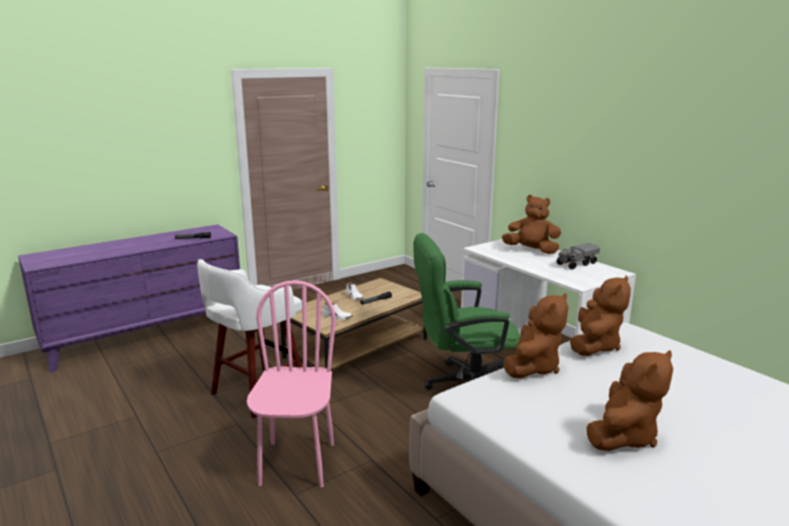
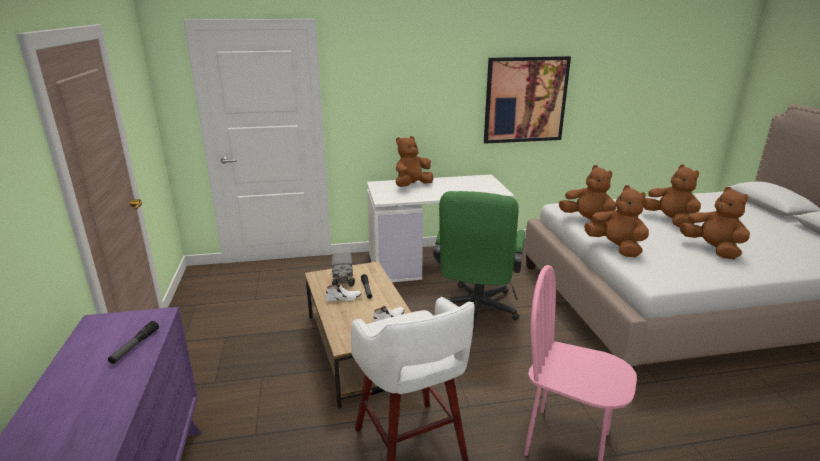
camera: 65 degrees left, 5 degrees up
(576, 264) = (457, 182): toy truck -> toy truck (343, 278)
(694, 186) = (525, 100): none -> picture
(694, 401) = (669, 220): none -> brown plush toy

